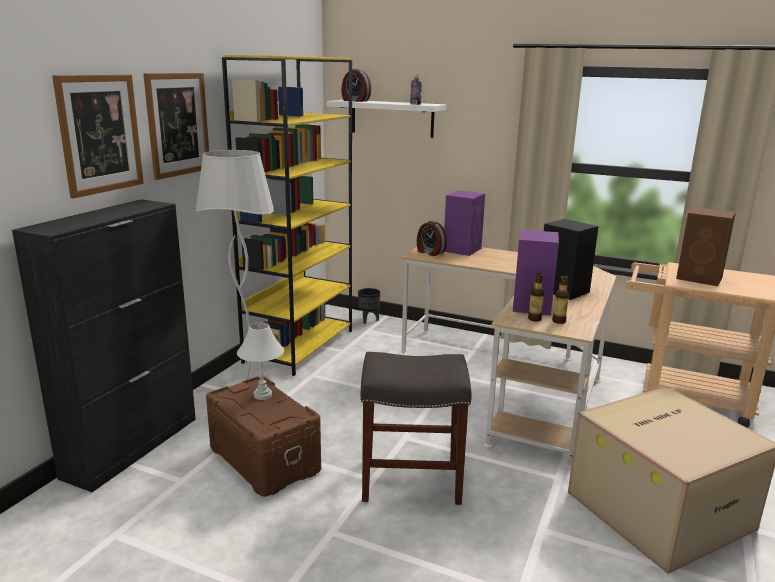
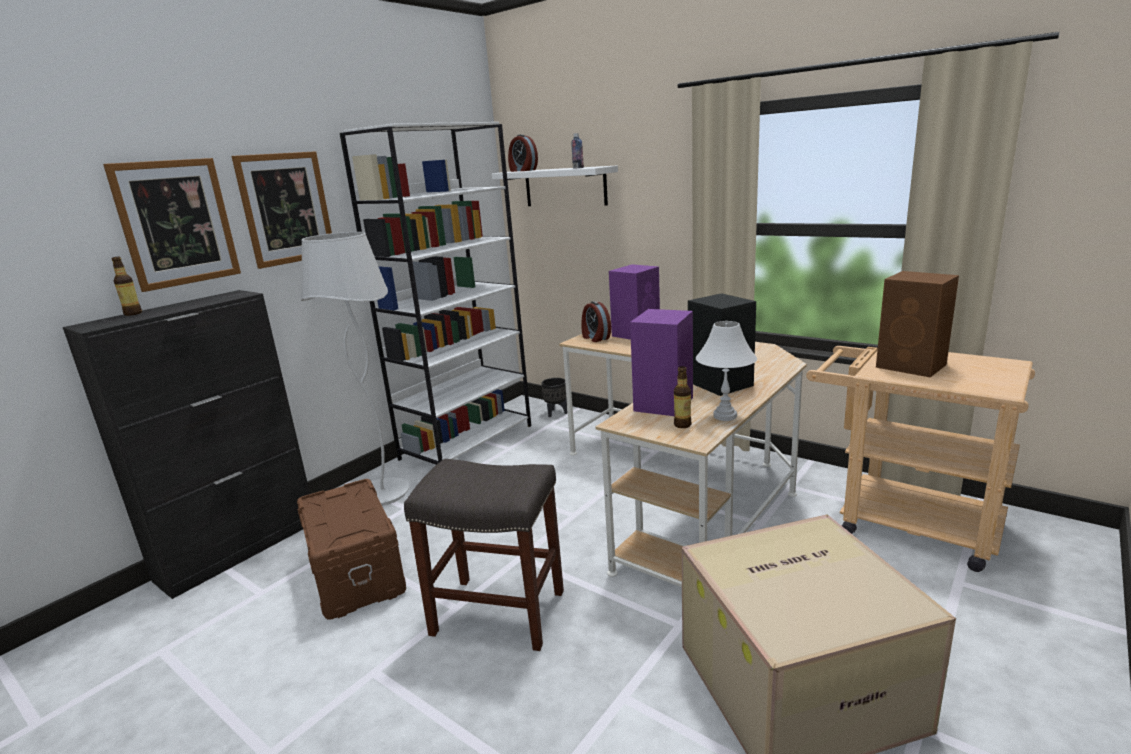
camera: 15 degrees right, 0 degrees up
(263, 395) = (353, 502): white table lamp -> white table lamp (725, 416)
(299, 346) = (467, 441): yellow bookcase -> white bookcase
(534, 319) = (653, 421): bottle -> bottle (133, 313)

